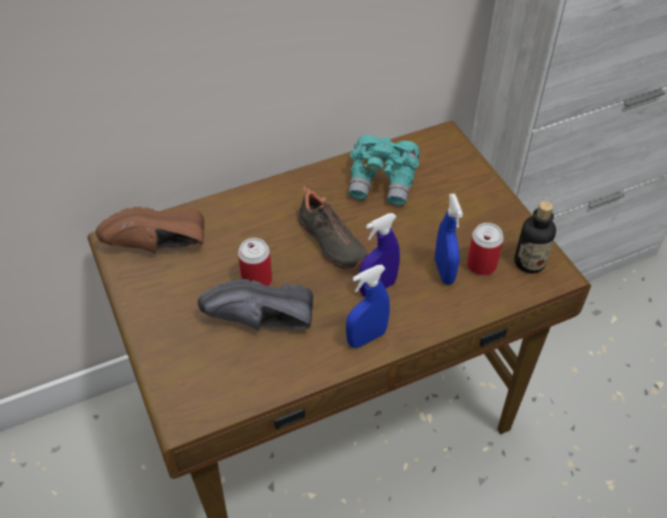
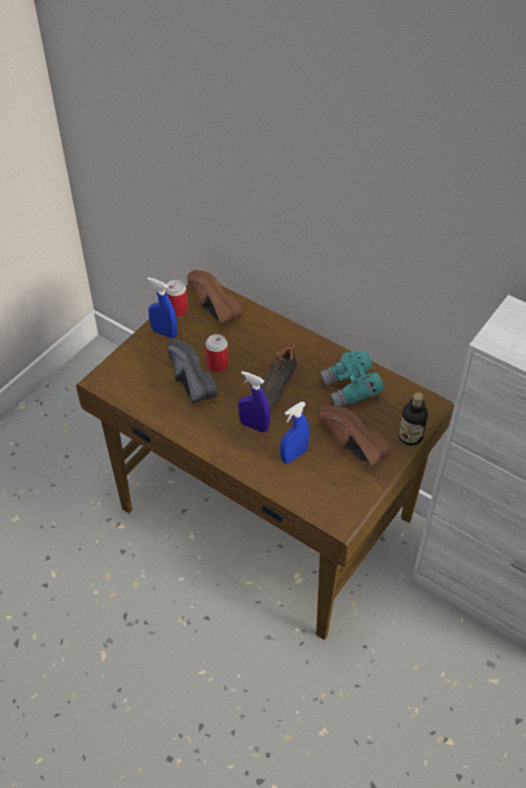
camera: 60 degrees right, 0 degrees up
(366, 338) = (210, 437): blue spray bottle -> blue spray bottle (164, 333)
(461, 221) = (348, 447): none -> brown shoe
(481, 265) = (315, 473): can -> can (177, 310)
(529, 262) = (338, 500): bottle -> bottle (410, 437)

